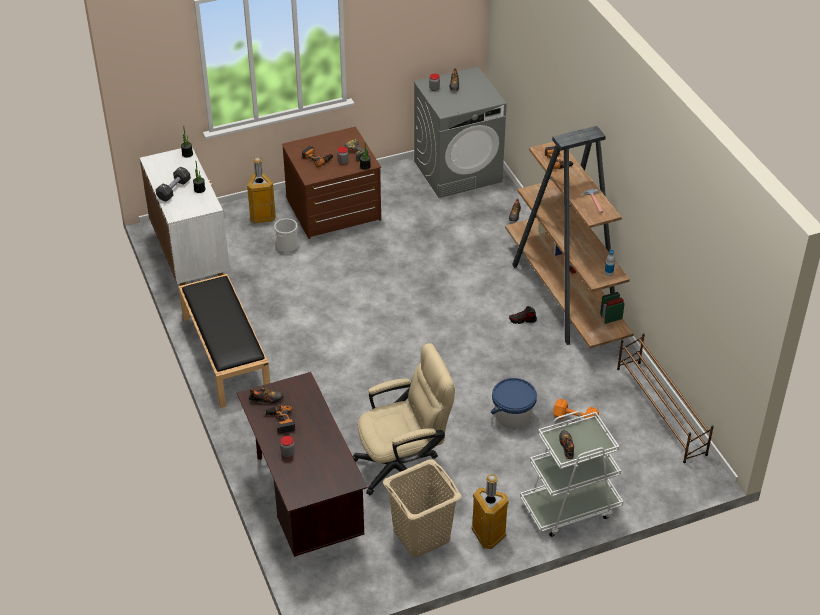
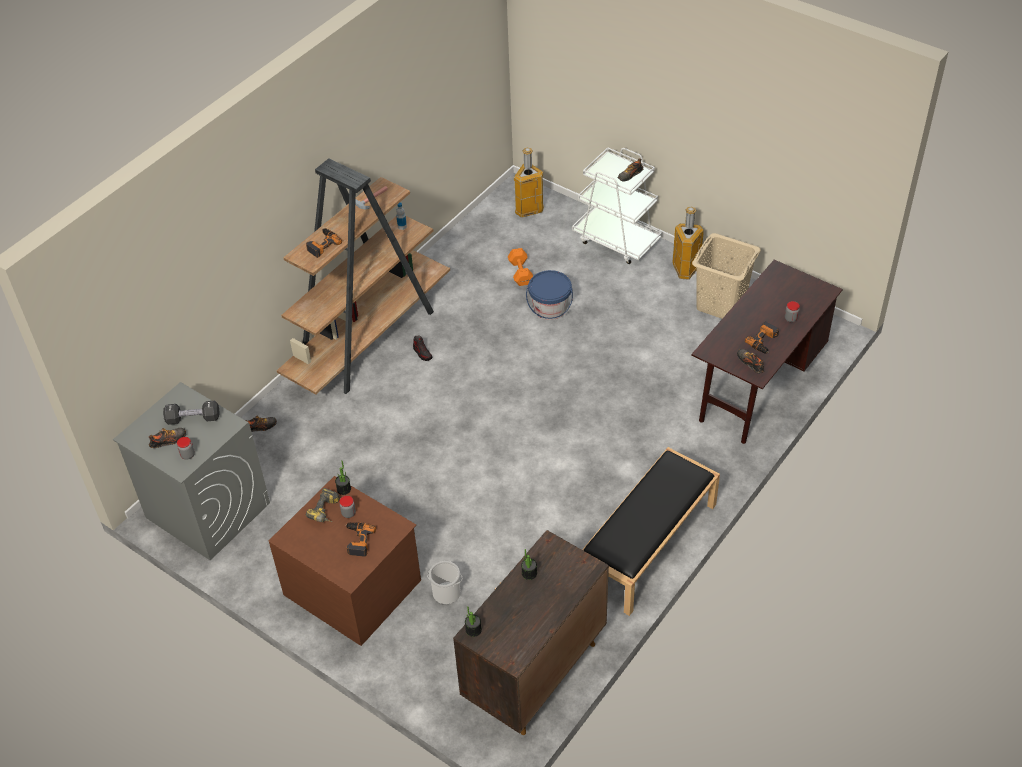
camera: 120 degrees left, 5 degrees up
(174, 190) = (549, 597): black dumbbell -> black dumbbell (193, 419)
(190, 258) = (534, 673): white cabinet -> brown cabinet
(262, 216) = (410, 649): trash can -> trash can (528, 210)
(404, 465) = (663, 347): beige office chair -> none
(661, 411) = (470, 231): brown shoe rack -> none

